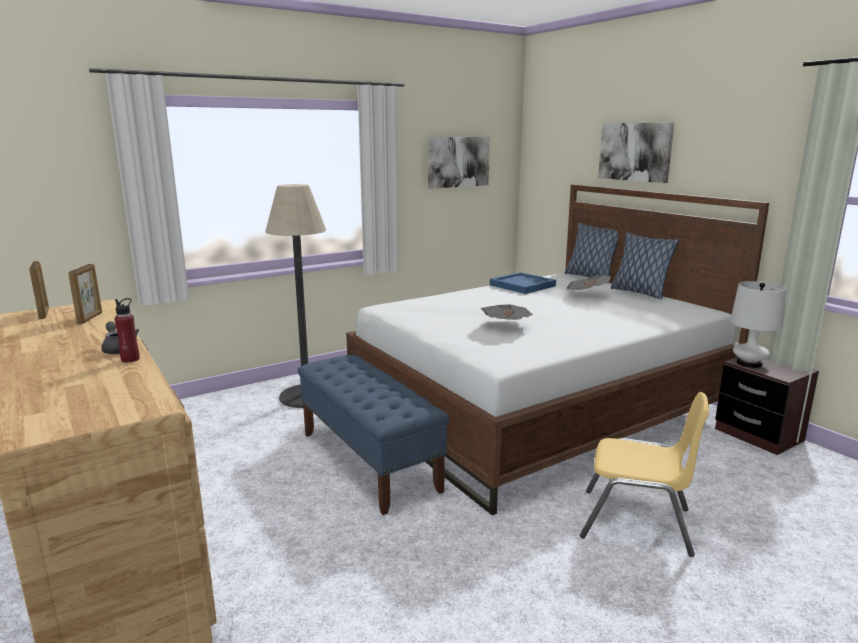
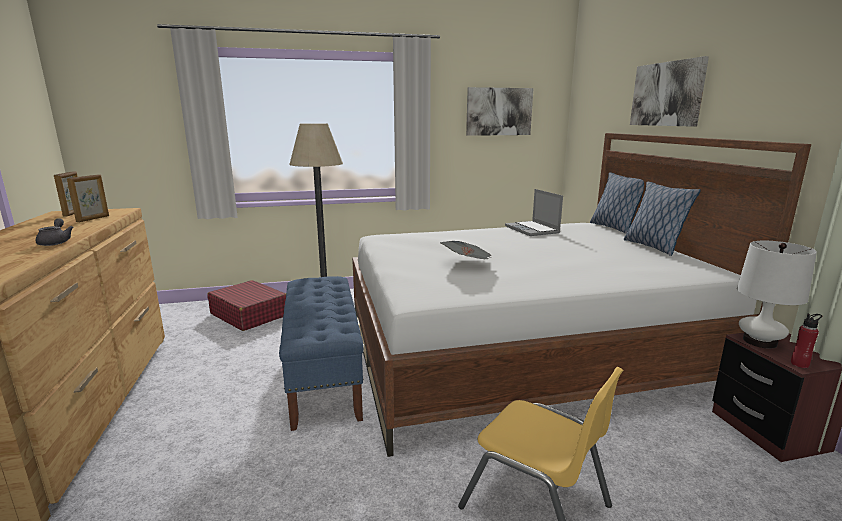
camera: 20 degrees right, 0 degrees up
(130, 359) = (44, 251): red bottle -> red bottle (799, 364)
(219, 415) = (249, 314): none -> red suitcase
(523, 285) = (532, 230): blue tray -> laptop
(587, 294) = (590, 243): newspaper -> none

